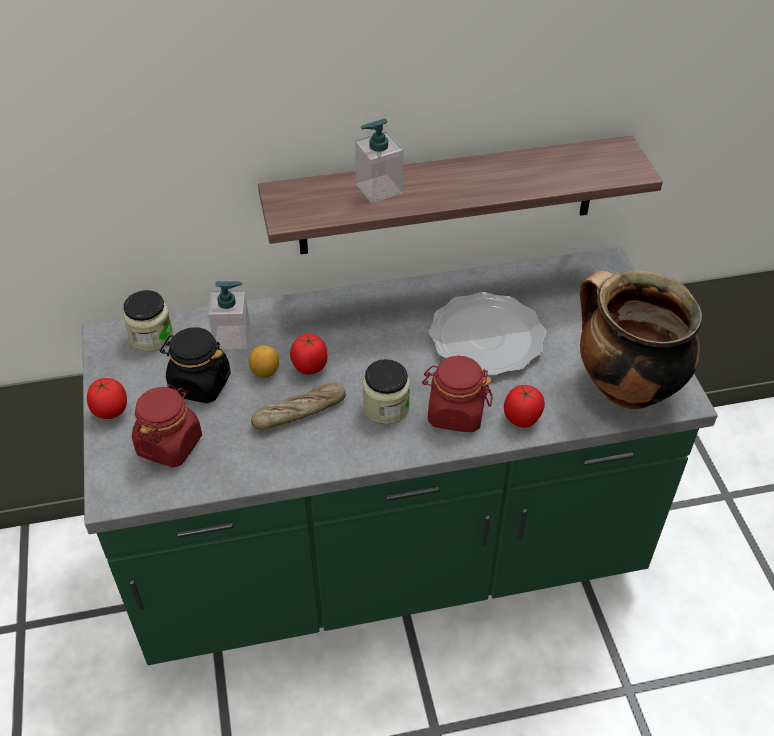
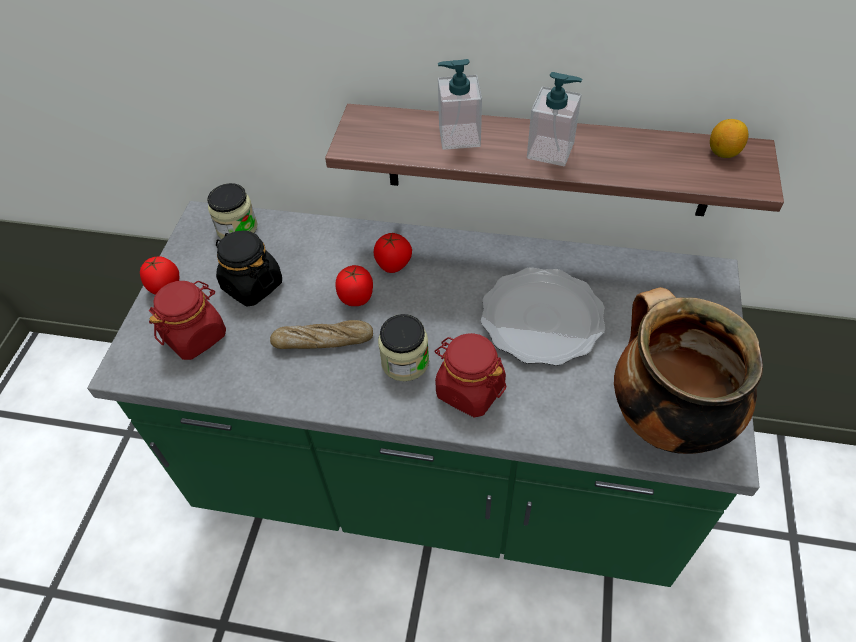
camera: 25 degrees right, 5 degrees up
(232, 337) = (304, 249): soap dispenser -> soap dispenser (550, 150)
(265, 371) = (314, 290): lemon -> lemon (723, 152)
(522, 419) = (534, 419): tomato -> tomato (394, 265)

